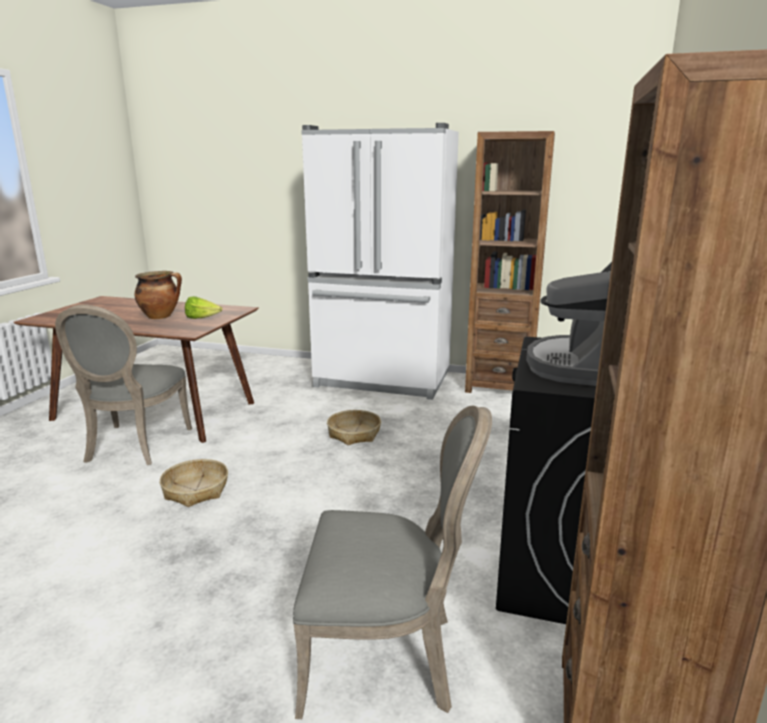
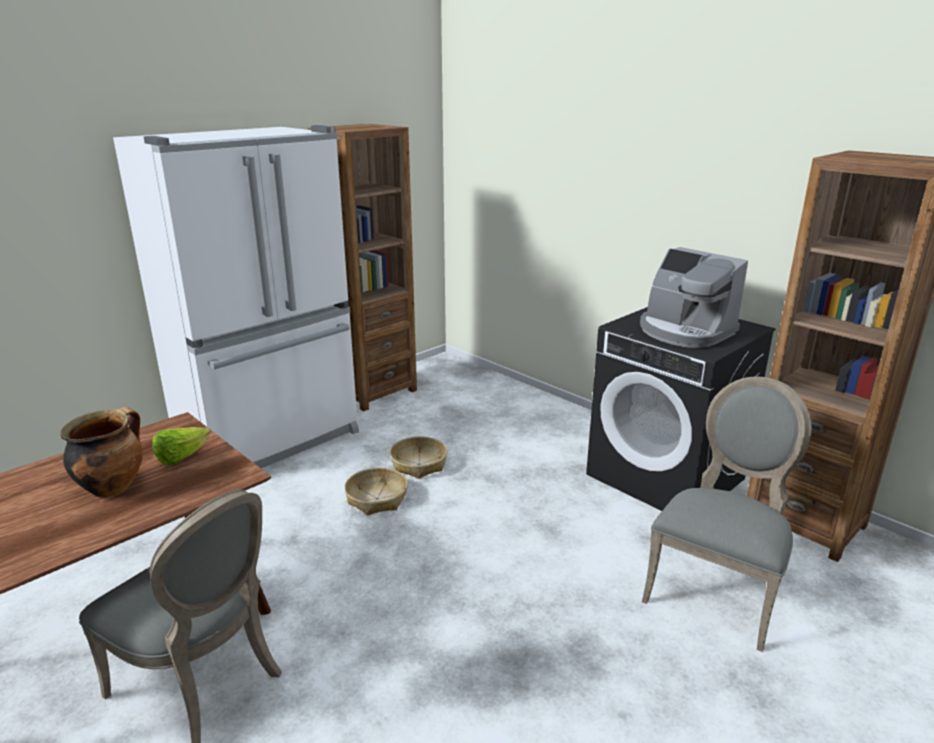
camera: 60 degrees left, 5 degrees up
(196, 490) = (390, 642): basket -> basket (418, 464)

